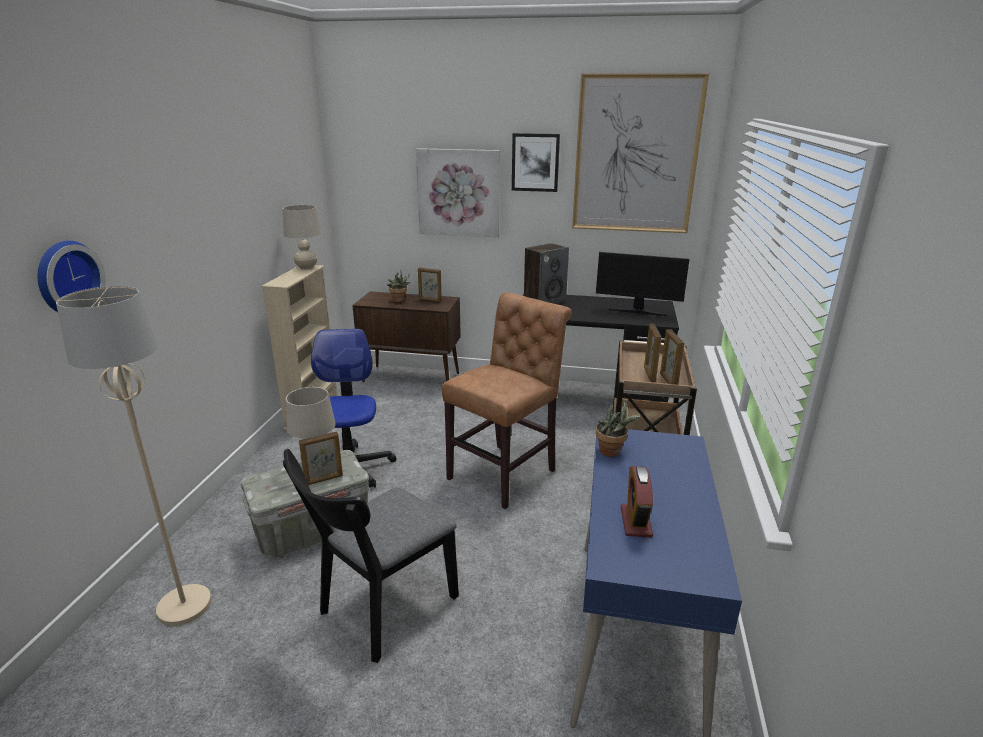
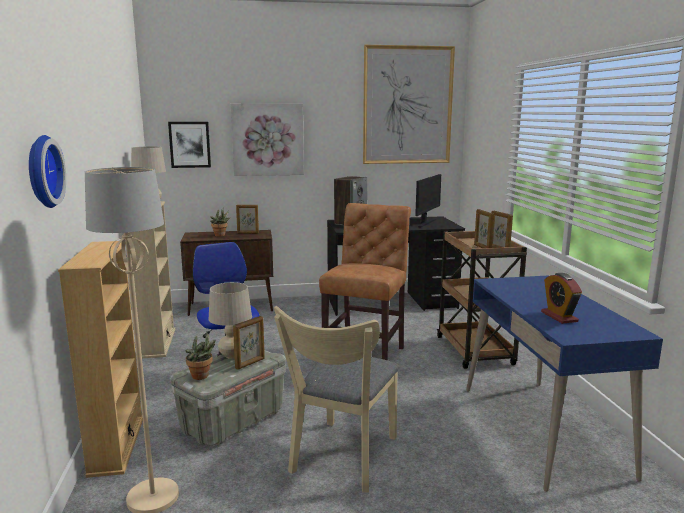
camera: 20 degrees left, 10 degrees down
(197, 533) = (117, 445): none -> beige bookcase
(381, 610) = (342, 459): black chair -> beige chair
(535, 162) = (331, 113): picture -> picture (190, 144)
(612, 452) = (501, 289): potted plant -> potted plant (202, 376)
(637, 311) = (426, 223): monitor -> monitor turned 60 degrees counterclockwise

